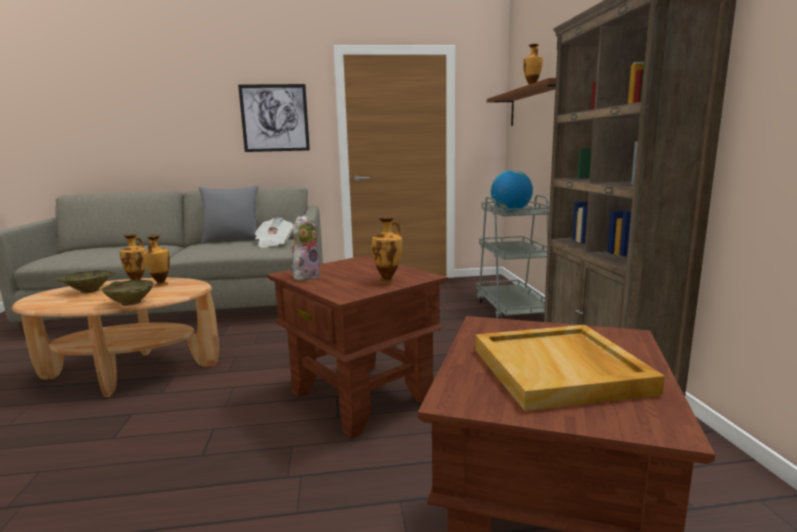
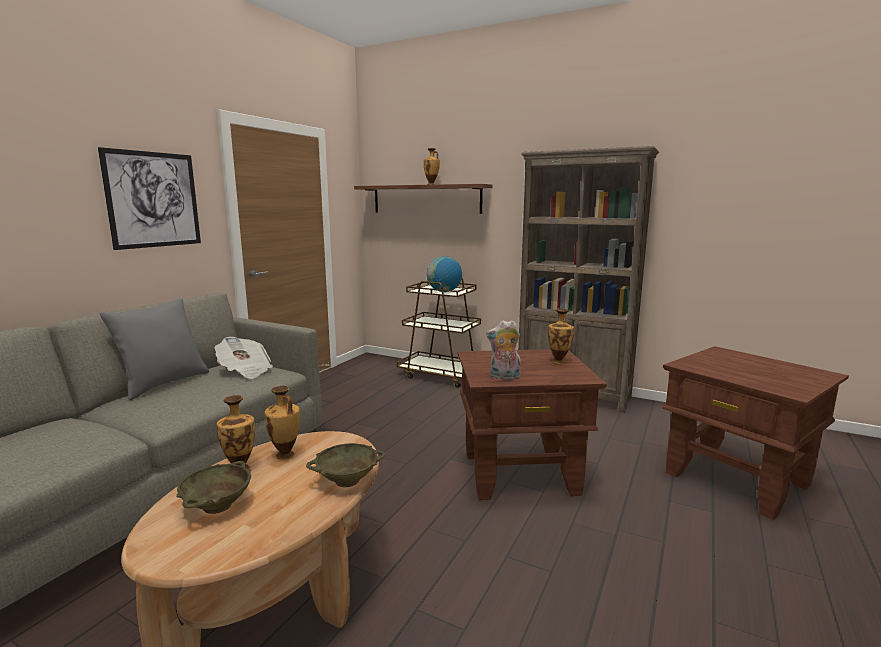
camera: 55 degrees left, 0 degrees up
(306, 276) = (504, 377): plush toy -> plush toy turned 60 degrees counterclockwise
(512, 309) = (442, 375): grey cart -> brown cart
(560, 370) = (762, 370): beige tray -> none

